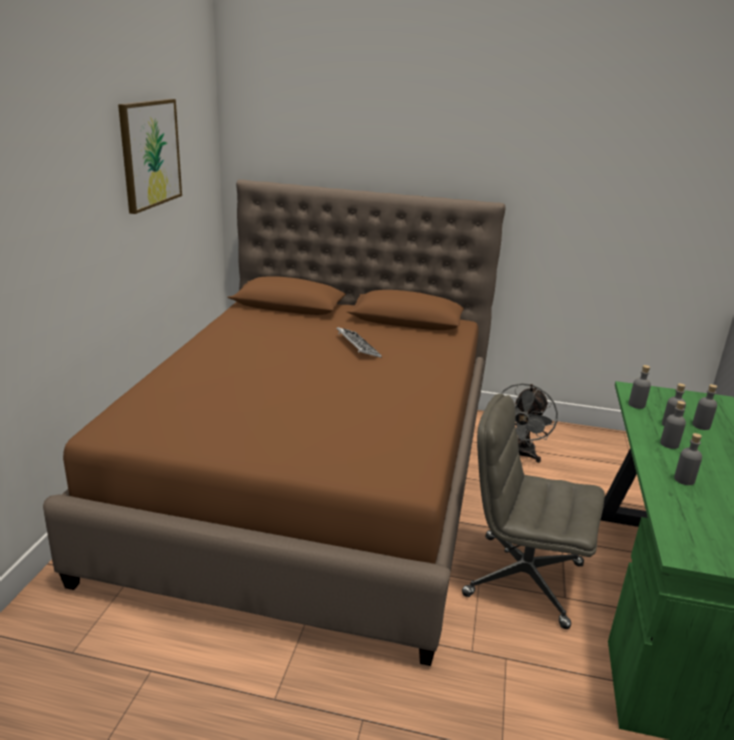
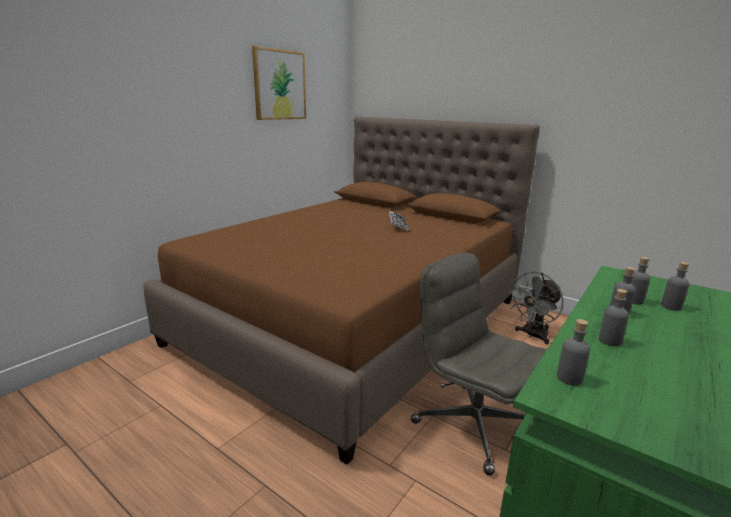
camera: 25 degrees right, 5 degrees down
(636, 405) = (608, 282): grey bottle -> grey bottle (569, 378)

